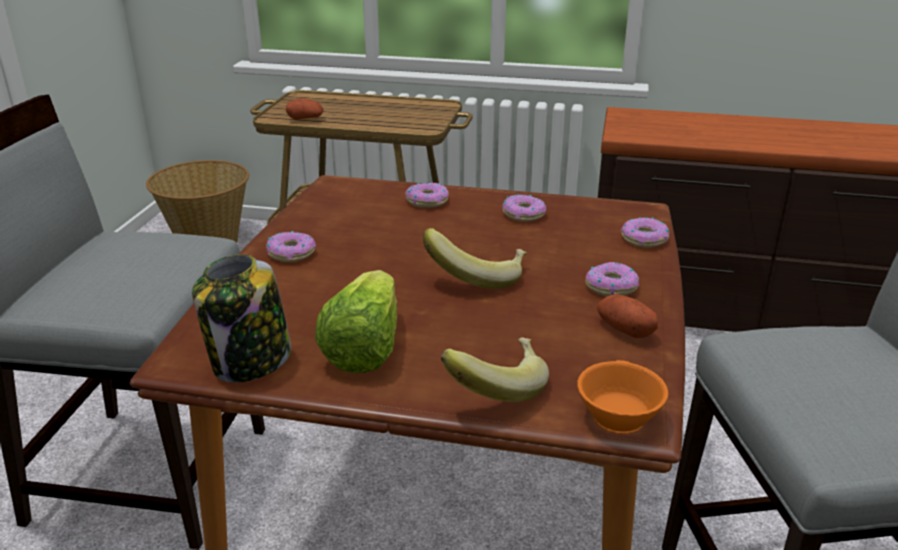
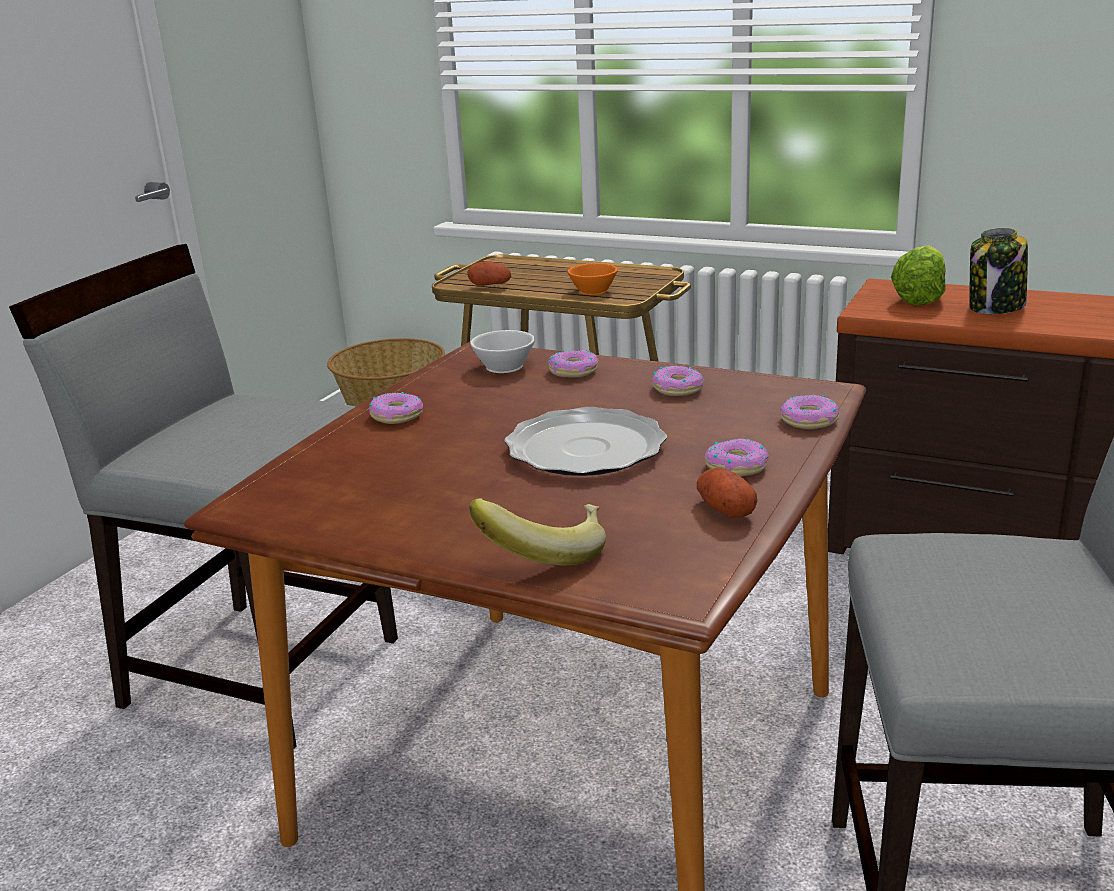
camera: 15 degrees right, 5 degrees down
(250, 362) = (305, 512): jar -> jar (995, 307)
(362, 198) = (502, 366): none -> white cup
(364, 348) = (426, 508): lettuce -> lettuce (919, 297)
(477, 277) = (587, 448): banana -> plate
(615, 415) = (661, 589): orange cup -> orange cup (592, 290)

